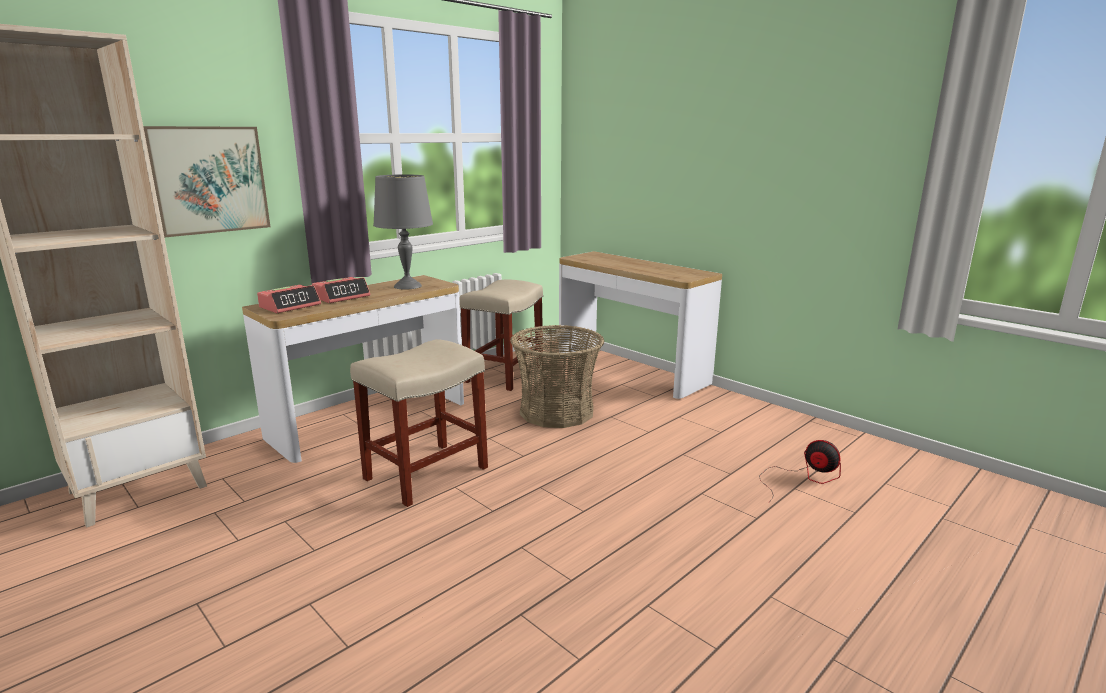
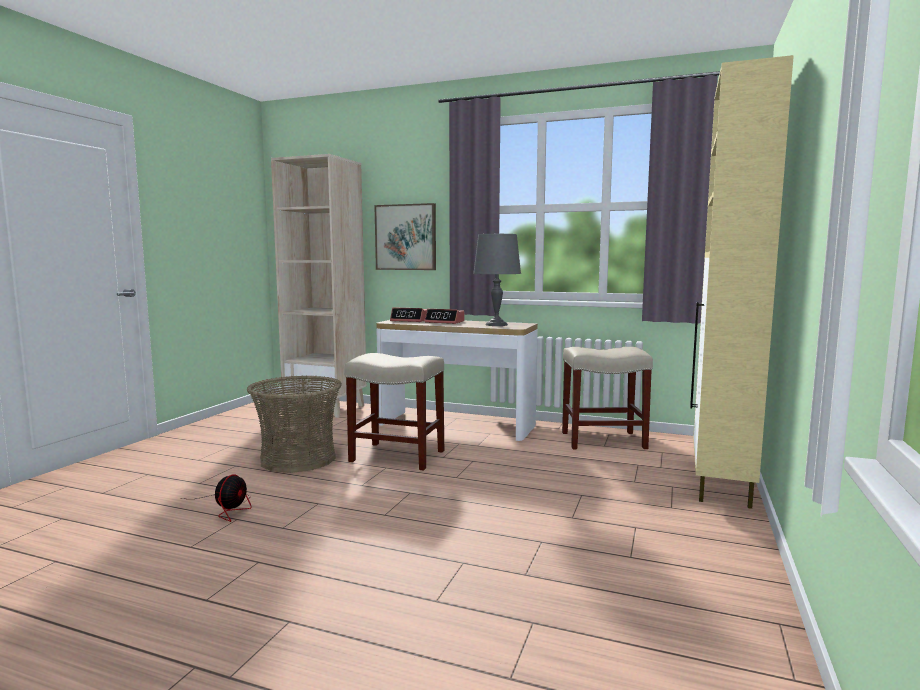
camera: 65 degrees right, 10 degrees down
(557, 411) = (557, 472): basket -> basket (298, 459)
(630, 370) = (721, 484): console table -> beige cabinet
(802, 478) = (568, 627): fan -> fan (229, 508)

